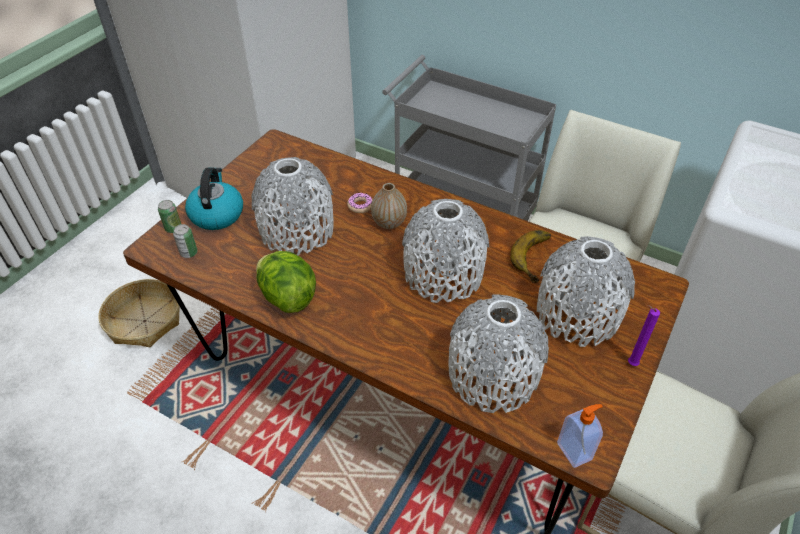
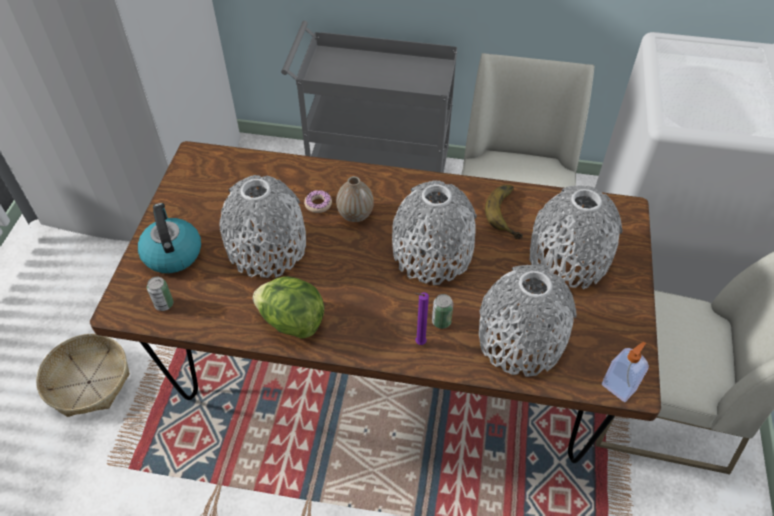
camera: 20 degrees left, 5 degrees up
(173, 228) = (132, 282): can -> can (441, 321)
(630, 364) = (631, 292): purple candle -> purple candle (418, 343)

